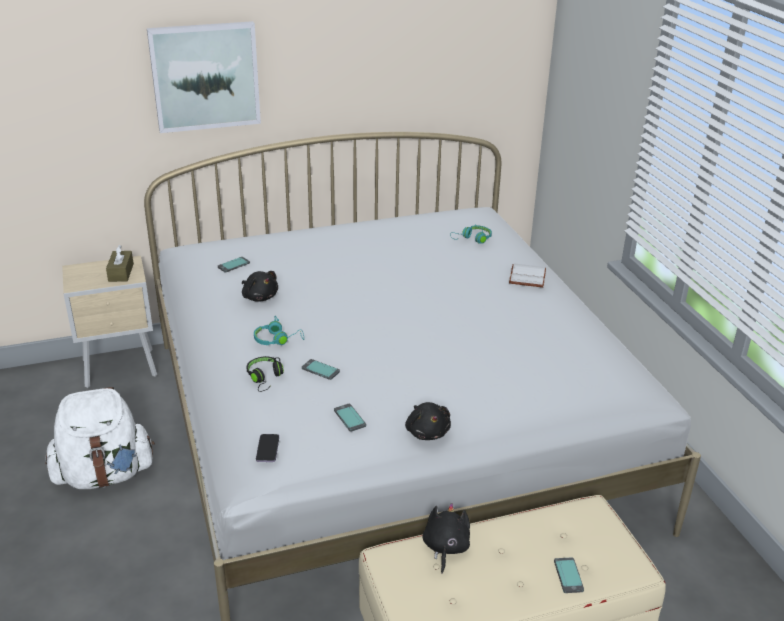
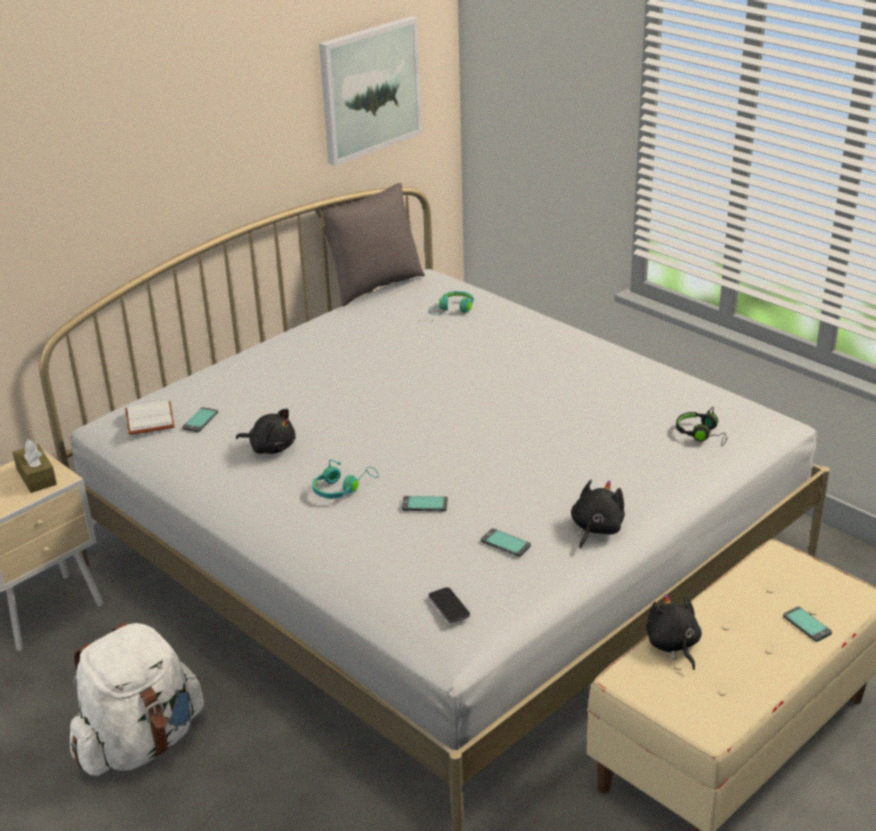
camera: 25 degrees left, 0 degrees up
(205, 76) = (93, 183): picture -> picture (369, 89)
(265, 378) = (370, 534): black headphones -> black headphones (702, 435)
(427, 432) = (595, 529): black plush toy -> black plush toy turned 105 degrees counterclockwise
(435, 208) = (374, 286): none -> grey pillow
(526, 276) = (547, 334): white book -> white book (148, 419)

